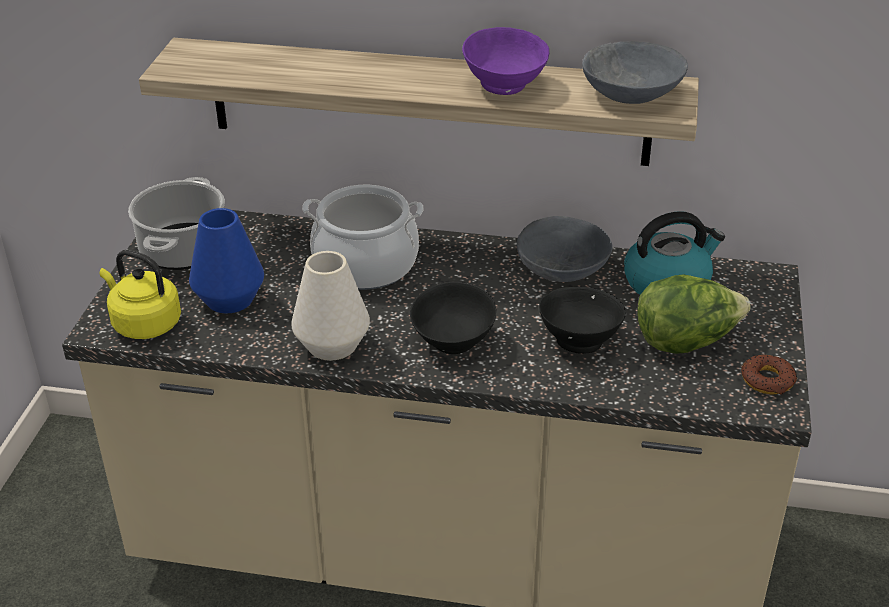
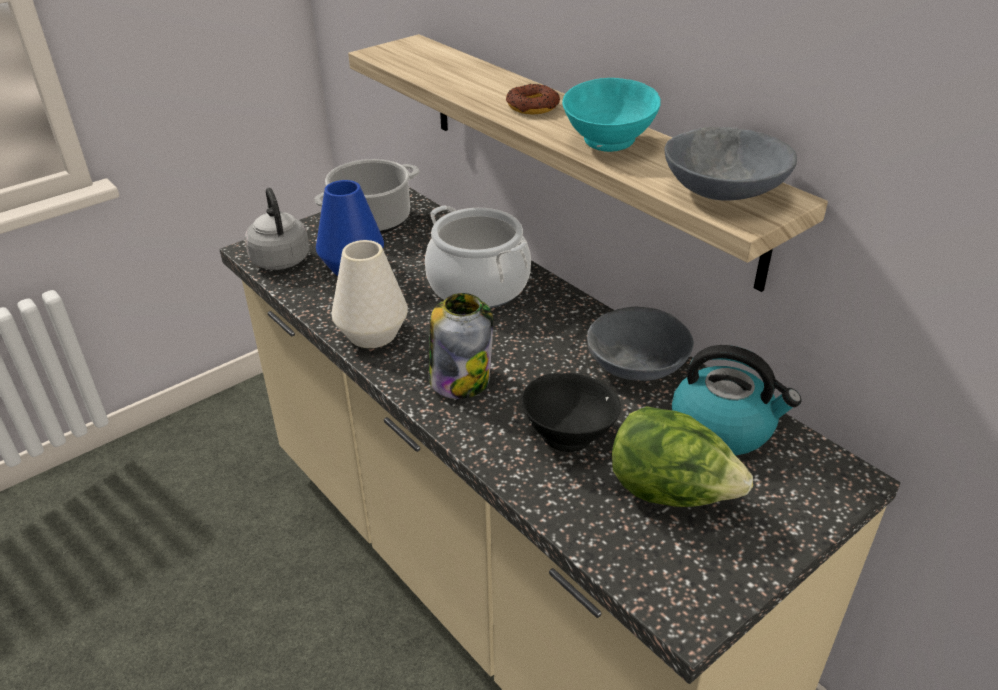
camera: 40 degrees right, 0 degrees up
(144, 323) = (280, 258): yellow kettle -> grey kettle
(452, 342) = (460, 379): black bowl -> jar
(503, 87) = (606, 143): purple bowl -> turquoise bowl
(767, 380) = (710, 582): donut -> donut (532, 106)

